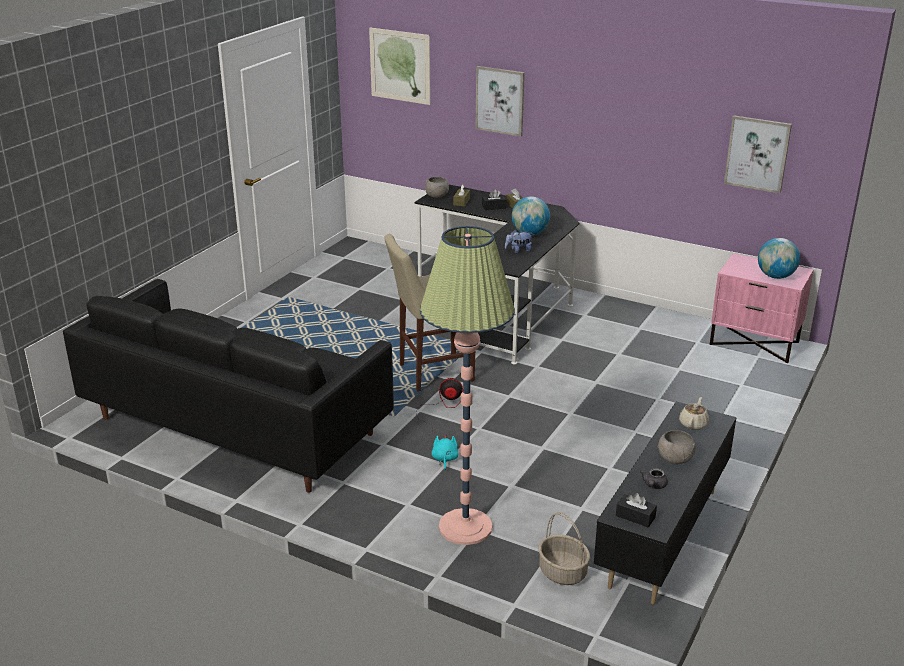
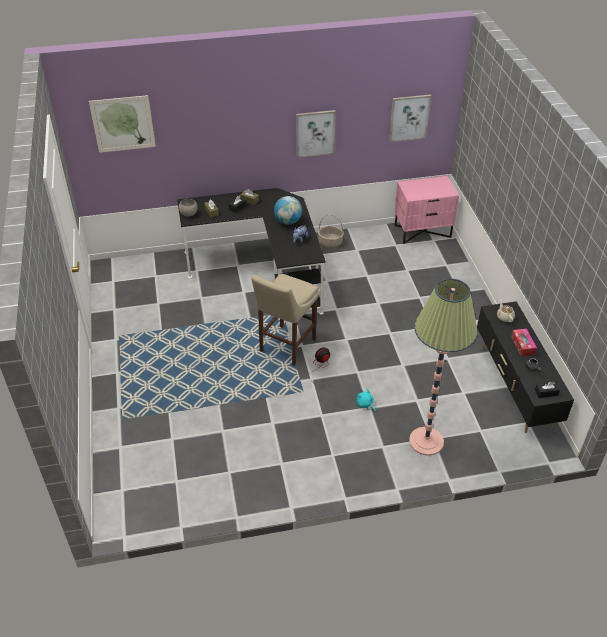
camera: 40 degrees left, 15 degrees up
(236, 426) = (221, 457): black sofa -> none
(500, 100) = (217, 129): picture -> picture (315, 133)
(563, 572) = (497, 437): basket -> basket (330, 242)
(676, 459) = (522, 345): grey bowl -> tissue box
(775, 276) = (437, 190): globe -> none

